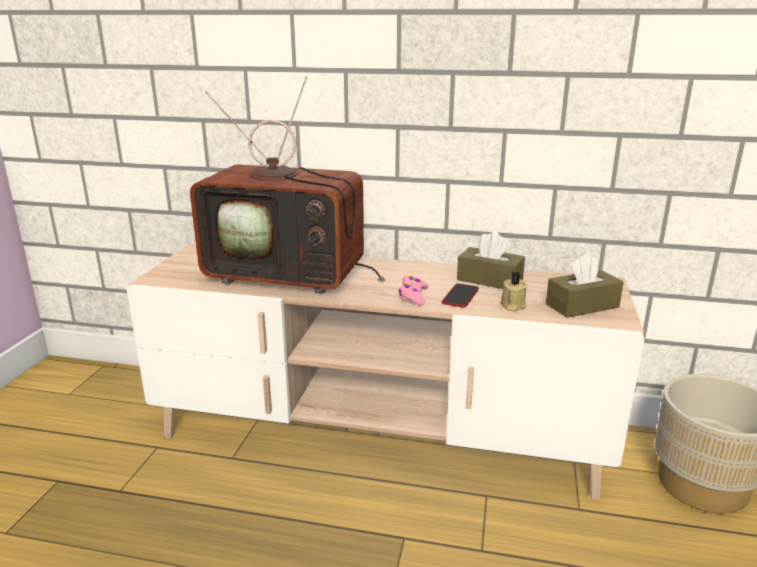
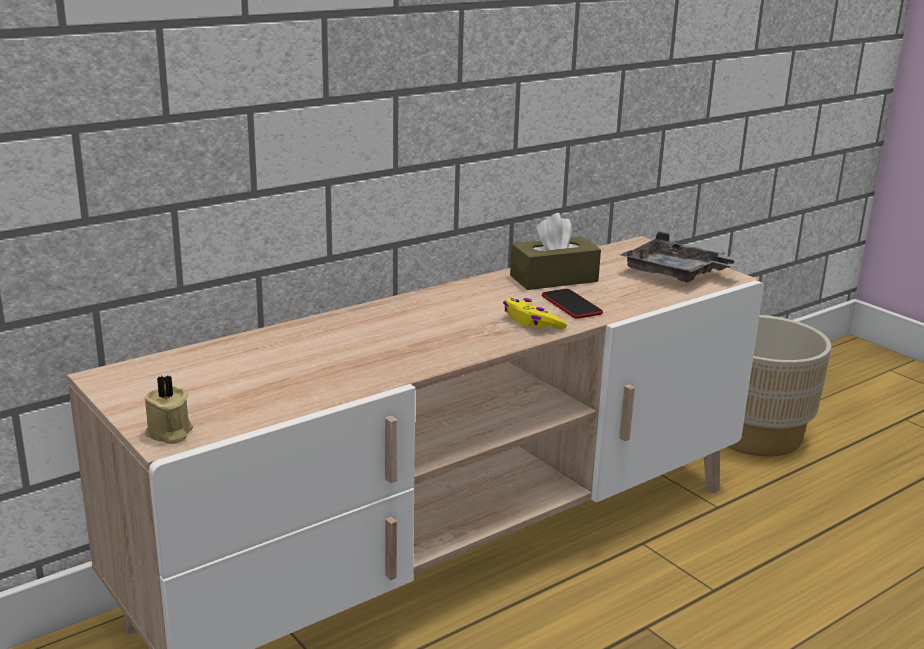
camera: 50 degrees left, 0 degrees up
(292, 275) = (346, 354): television -> none
(413, 296) = (532, 322): pink game controller -> yellow game controller
(512, 305) = (630, 296): beige candle -> beige candle (169, 433)
(582, 305) = (676, 274): brown tissue box -> grey tray

